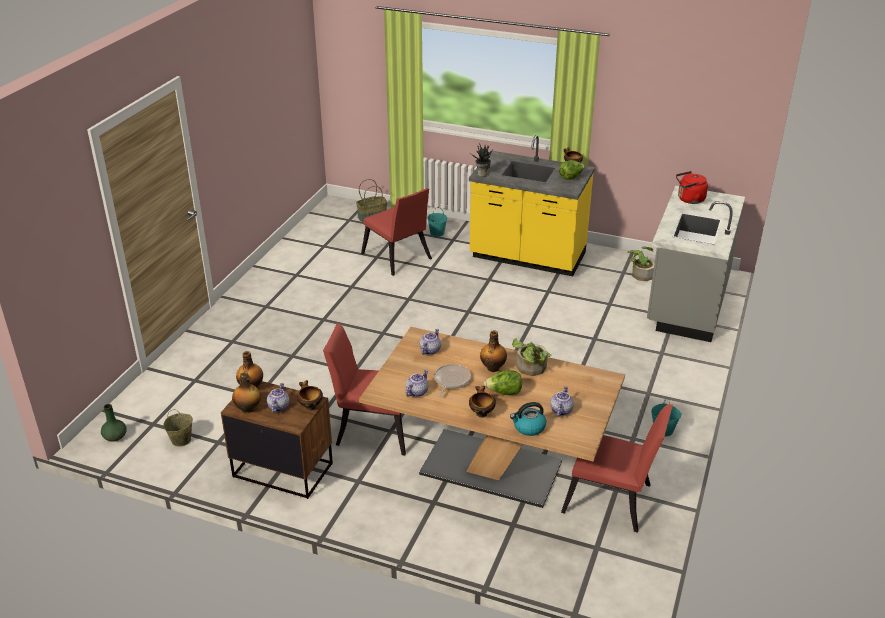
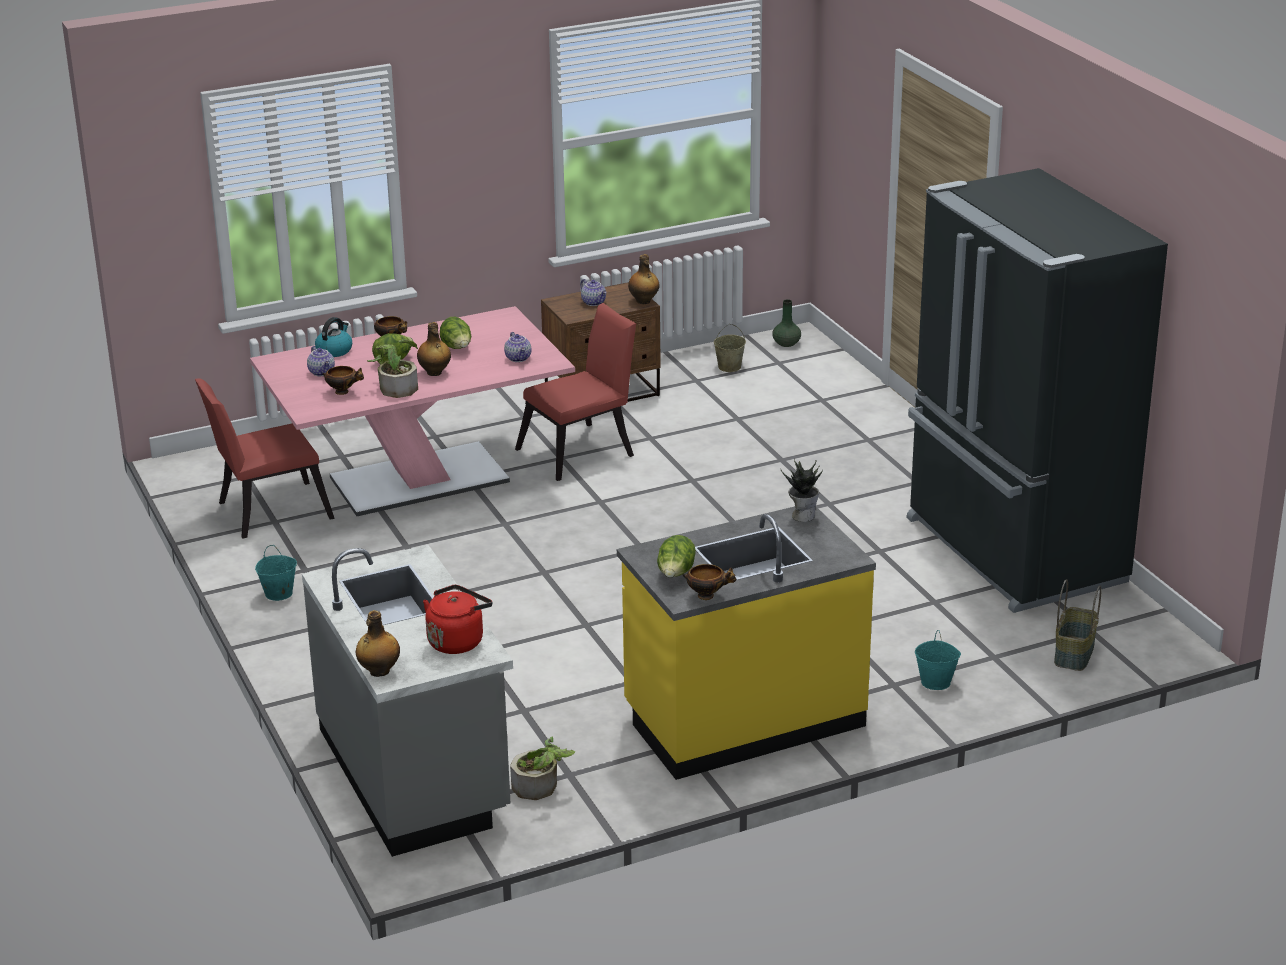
camera: 135 degrees right, 5 degrees down
(248, 409) = (614, 291): bottle -> bottle (379, 671)
(306, 257) = (1012, 552): none -> black fridge
(310, 406) = (568, 313): bowl -> bowl (343, 392)
(398, 259) = (903, 614): red chair -> none
(416, 392) = (474, 329): teapot -> none
(451, 380) = (457, 348): frying pan -> lettuce
(491, 468) = (419, 480): brown dining table -> pink dining table

